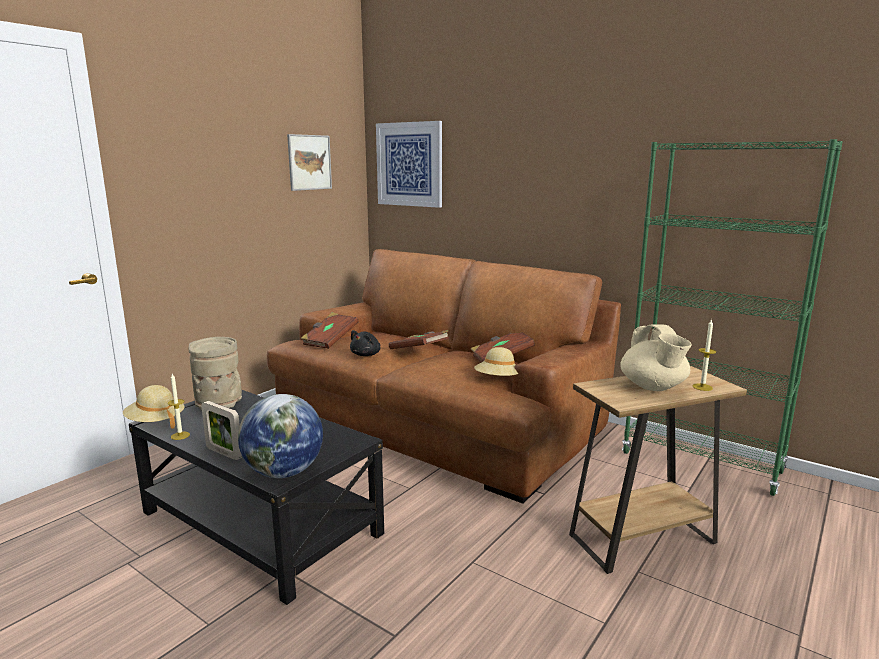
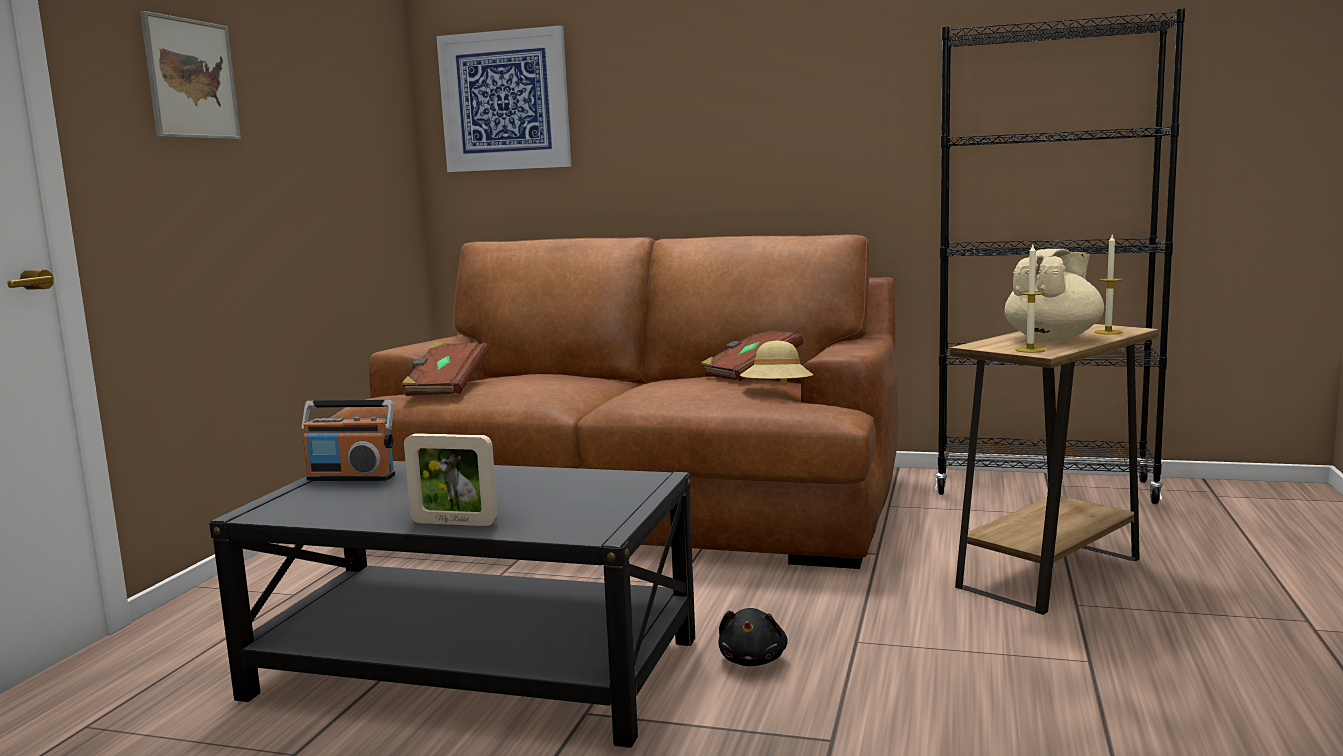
camera: 20 degrees left, 5 degrees down
(155, 422) = (263, 512): beige hat -> none
(180, 435) = (339, 518): candle -> candle (1030, 350)
(220, 403) = (352, 477): beige vase -> radio
(283, 472) = (592, 524): globe -> none
(309, 162) = (344, 95): picture -> picture (191, 79)
(366, 355) = (535, 393): black plush toy -> black plush toy (753, 660)
(419, 351) = (615, 380): brown book -> none
(653, 387) = (1053, 338): beige teapot -> beige teapot turned 105 degrees counterclockwise
(701, 462) = (1043, 488): green bookcase -> black bookcase

